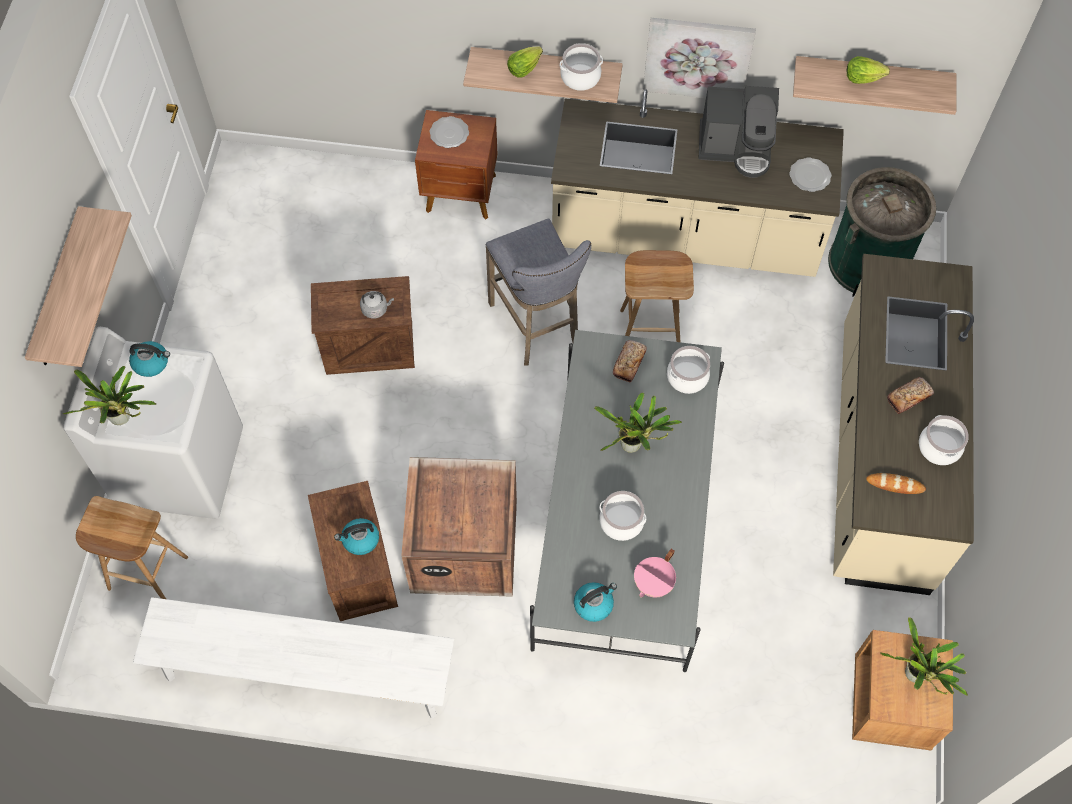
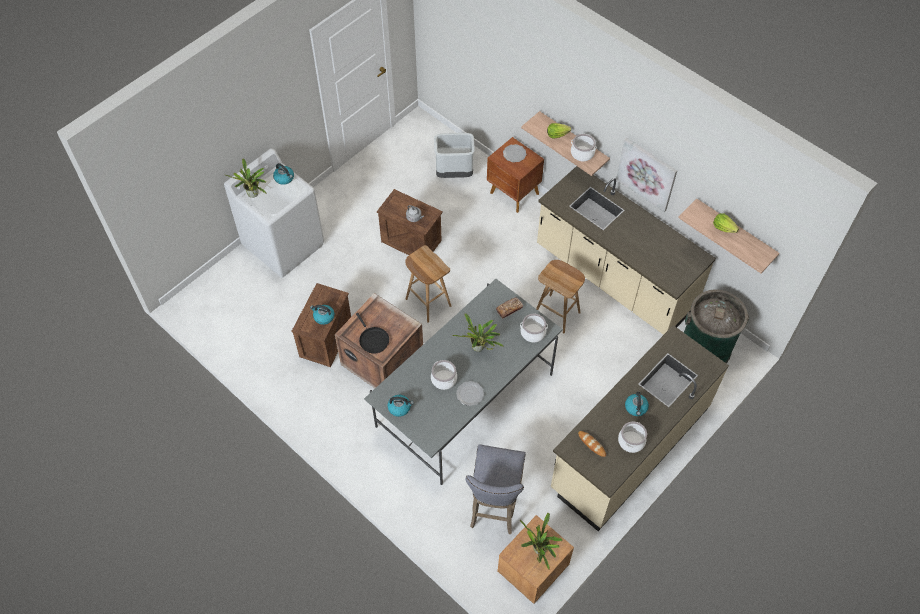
camera: 35 degrees right, 5 degrees down
(58, 291) = (255, 117): shelf -> none
(146, 573) = (233, 283): brown stool -> brown stool (427, 302)
(305, 673) = (266, 370): white bench -> none
(353, 211) = (454, 173): none -> grey trash can
(464, 528) = (373, 339): none -> black frying pan
(537, 327) = (500, 278): grey stool -> grey stool (494, 507)
(654, 583) = (436, 417): pink cooking pot -> none
(736, 148) = (648, 236): coffee machine -> none
(809, 175) = (676, 270): plate -> plate (470, 393)
(909, 397) = (636, 408): bread -> kettle

